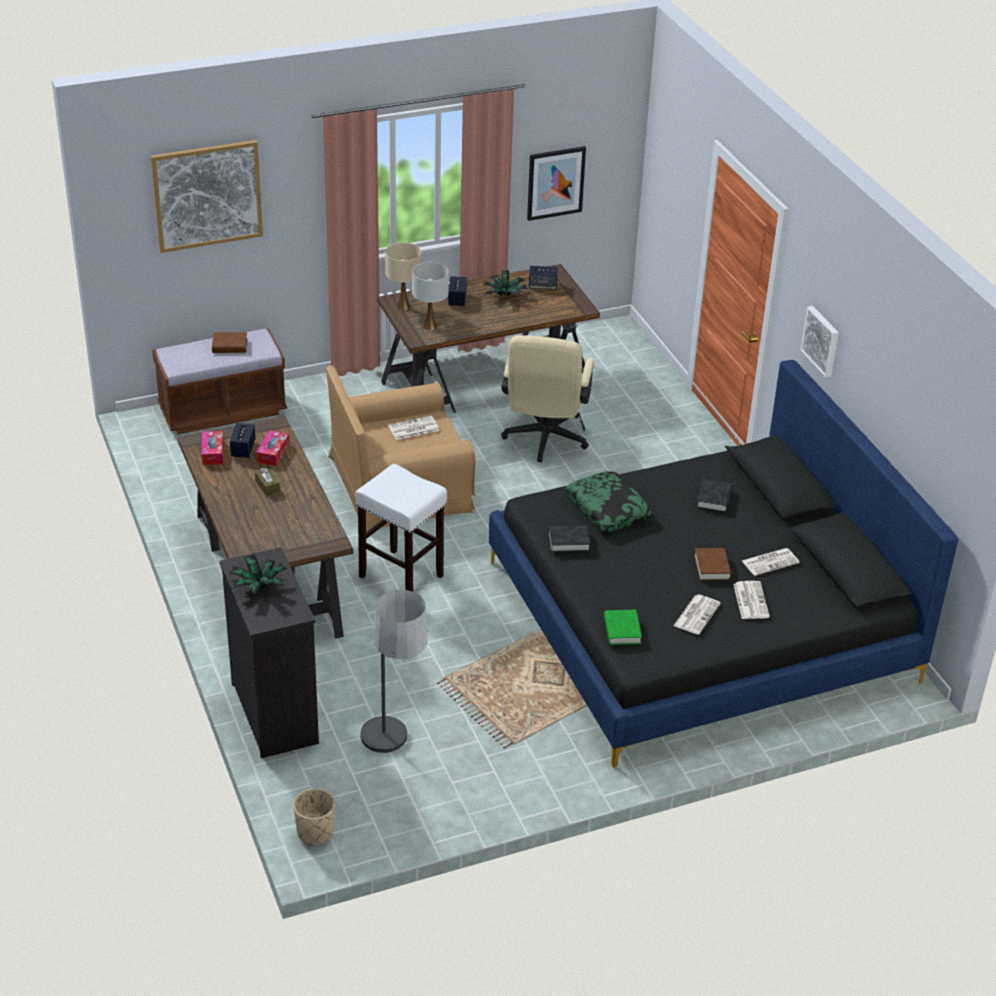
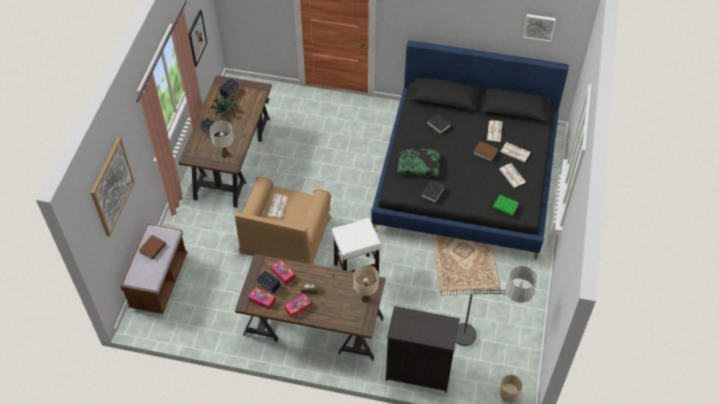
camera: 55 degrees left, 15 degrees up
(228, 488) = (298, 308): none -> tissue box
(259, 586) = (419, 329): potted plant -> none
(403, 306) = (197, 156): beige table lamp -> beige table lamp (365, 298)
(544, 441) = (298, 161): beige office chair -> none
(822, 341) = (426, 24): picture -> picture (539, 26)

